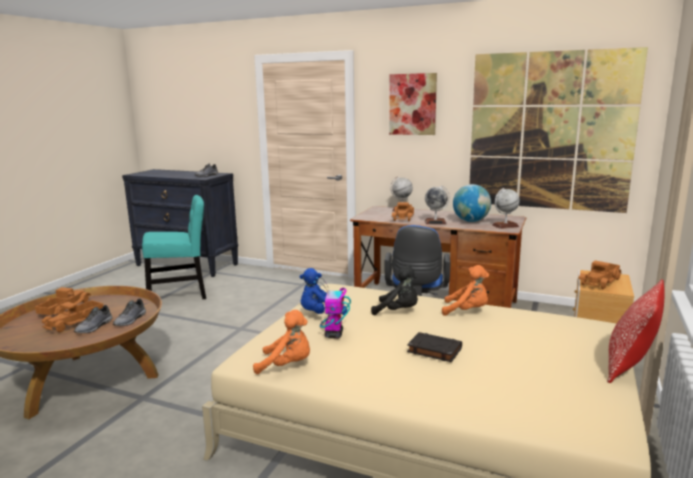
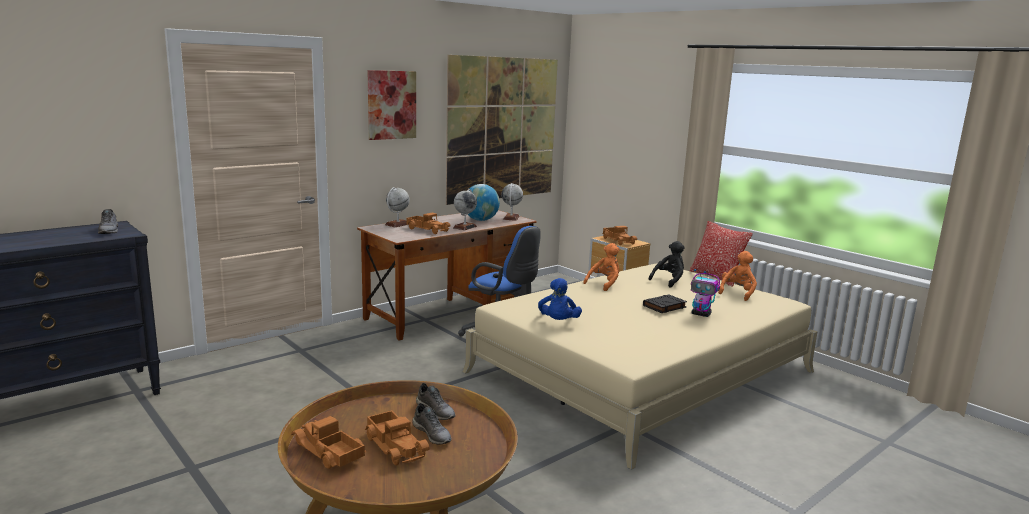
camera: 65 degrees left, 0 degrees up
(180, 294) = (189, 427): turquoise chair -> none
(287, 365) = (651, 350): orange plush toy -> orange plush toy (737, 293)
(334, 334) = (607, 326): toy robot -> toy robot (701, 314)
(398, 311) = (583, 300): black plush toy -> black plush toy (669, 281)

